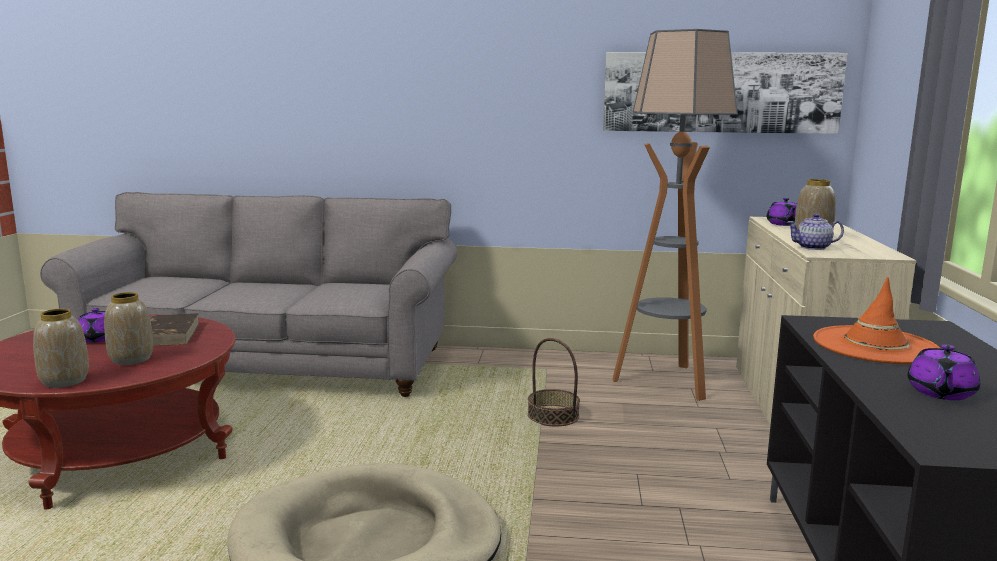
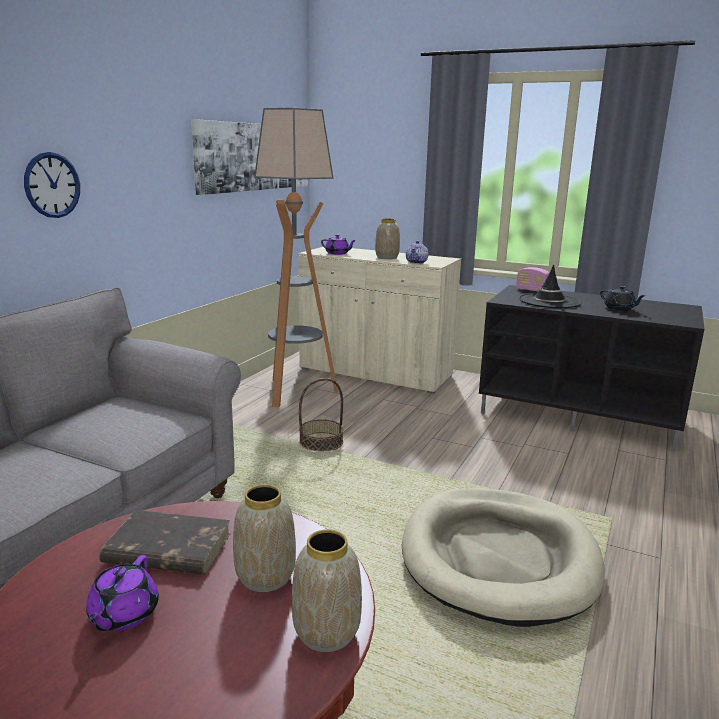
camera: 70 degrees left, 5 degrees up
(430, 111) = (52, 185): none -> wall clock
(875, 345) = (549, 301): orange hat -> black hat
(940, 334) = (531, 290): none -> radio
(940, 393) = (619, 309): purple teapot -> black teapot

